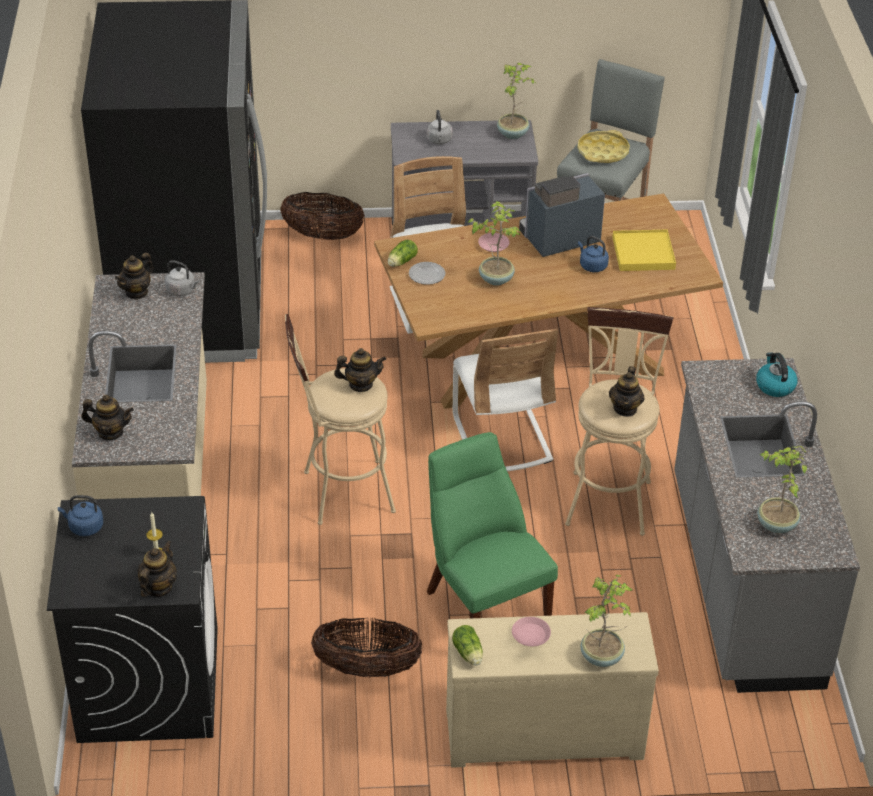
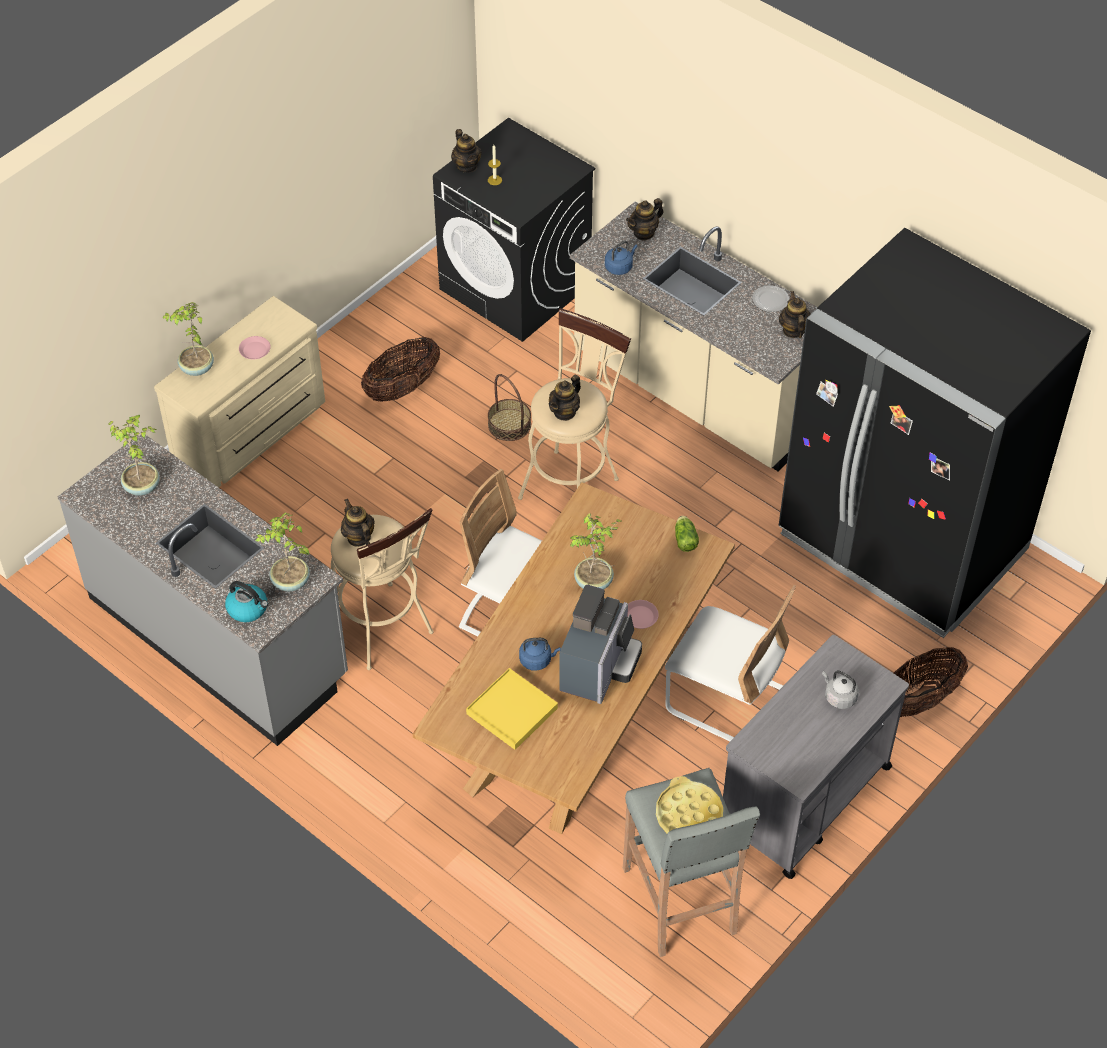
camera: 135 degrees right, 10 degrees up
(84, 527) = (557, 164): blue kettle -> blue kettle (619, 267)
(182, 290) = (767, 355): grey kettle -> none
(324, 570) = (509, 424): none -> basket
(427, 275) = (649, 543): plate -> plate (770, 300)
(468, 654) = (279, 313): lettuce -> none
(484, 606) = (378, 480): green chair -> none
(513, 133) = (792, 765): potted plant -> potted plant (290, 582)

